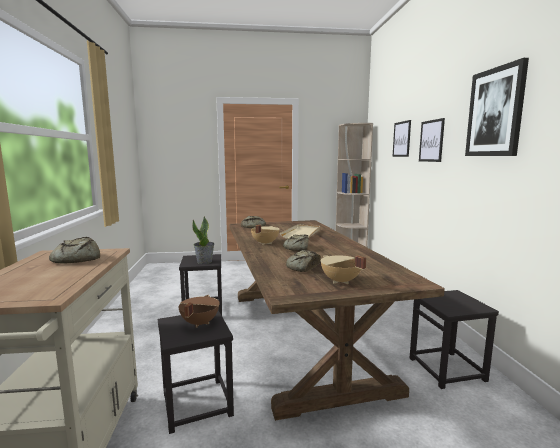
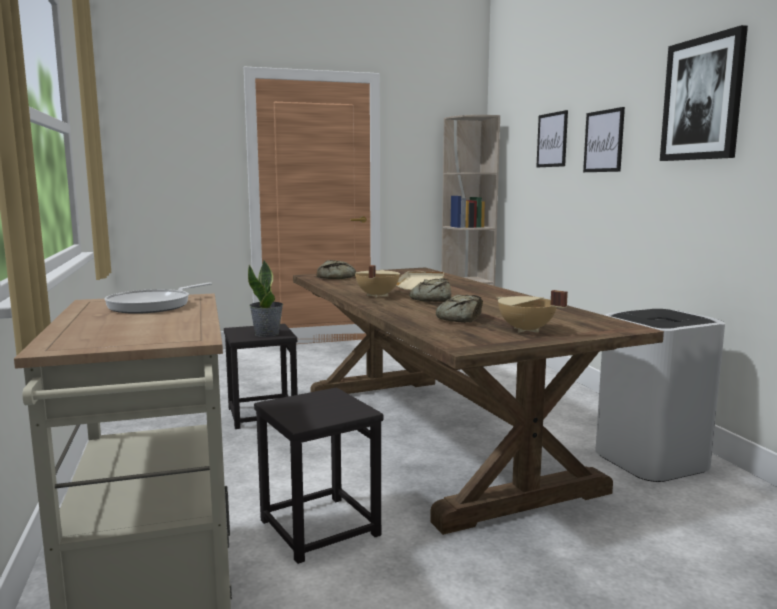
camera: 10 degrees left, 0 degrees up
(76, 259) = (154, 305): bread -> frying pan
(199, 323) = (322, 403): brown cooking pot -> none
(447, 369) = (652, 460): black stool -> white trash can

